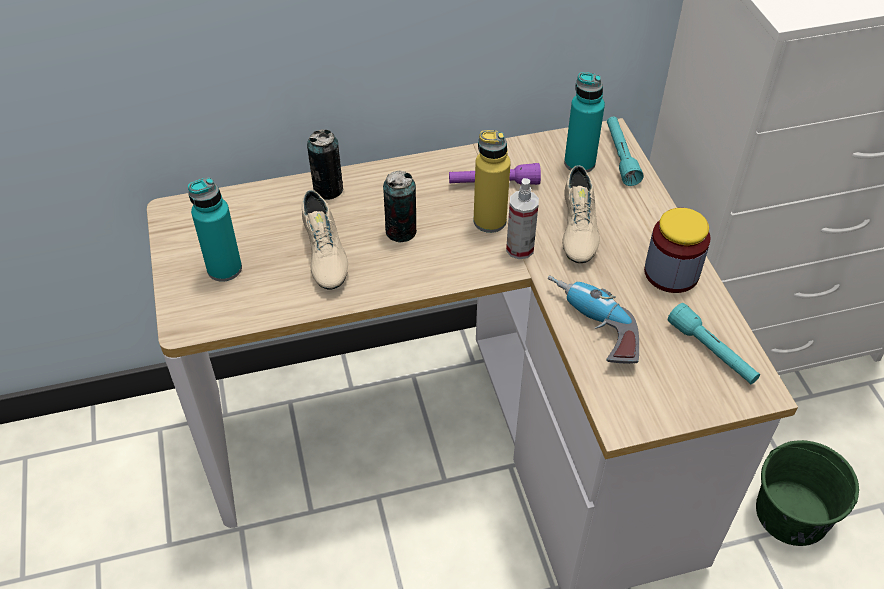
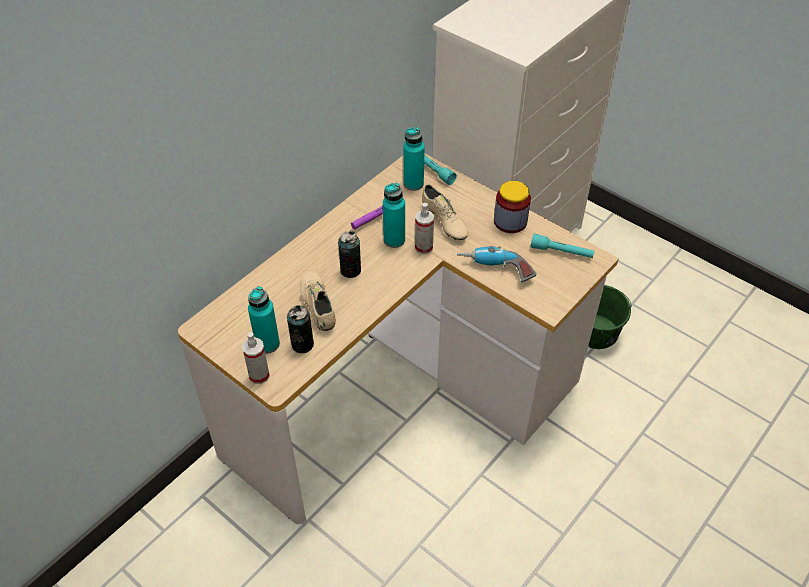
camera: 35 degrees left, 0 degrees up
(180, 300) = (259, 375): none -> spray bottle
(324, 254) = (318, 305): beige shoe -> beige shoe turned 150 degrees counterclockwise
(328, 189) = (284, 267): can -> can (302, 344)
(489, 221) = (394, 240): yellow bottle -> turquoise bottle

